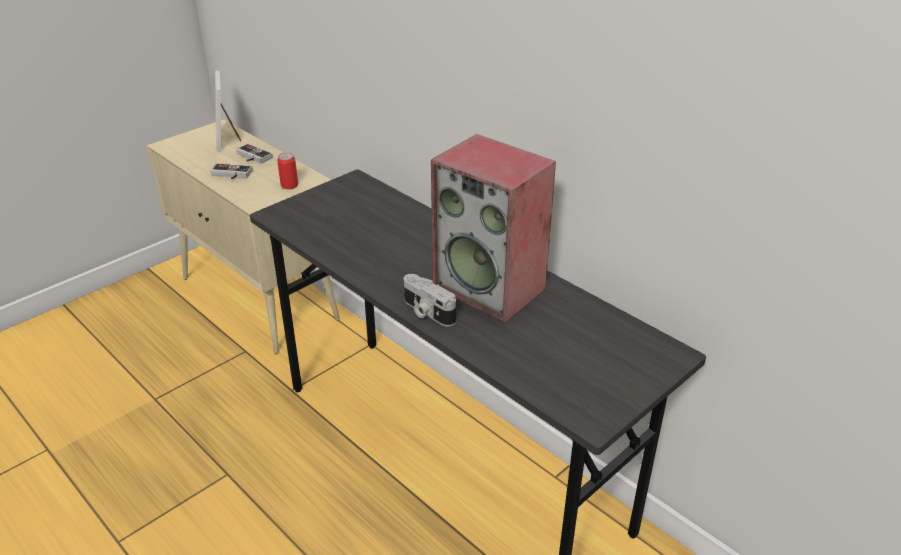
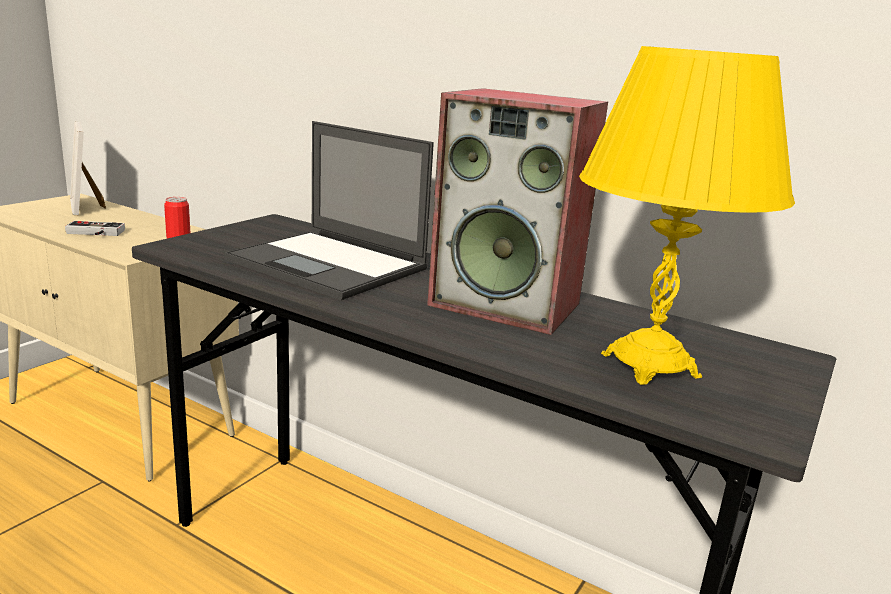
camera: 15 degrees left, 15 degrees down
(252, 157) = (122, 220): game controller -> none
(379, 238) = (329, 265): none -> laptop
(427, 312) = (433, 328): camera -> none
(557, 357) = (649, 366): none -> yellow table lamp

